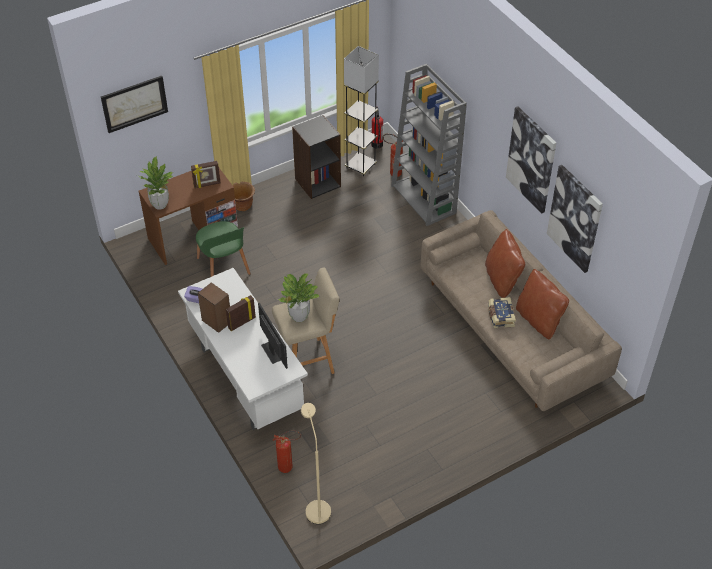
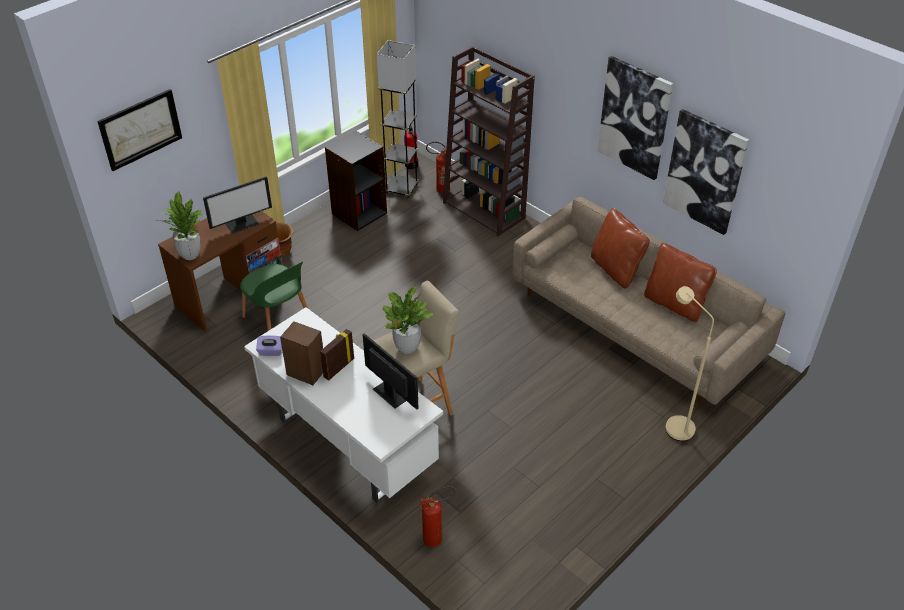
camera: 15 degrees left, 5 degrees down
(207, 184) = (242, 223): picture frame -> monitor
(316, 506) = (489, 580): beige floor lamp -> beige floor lamp (674, 424)
(424, 199) = (484, 210): grey bookcase -> brown bookcase
(500, 316) = (631, 308): book -> none

